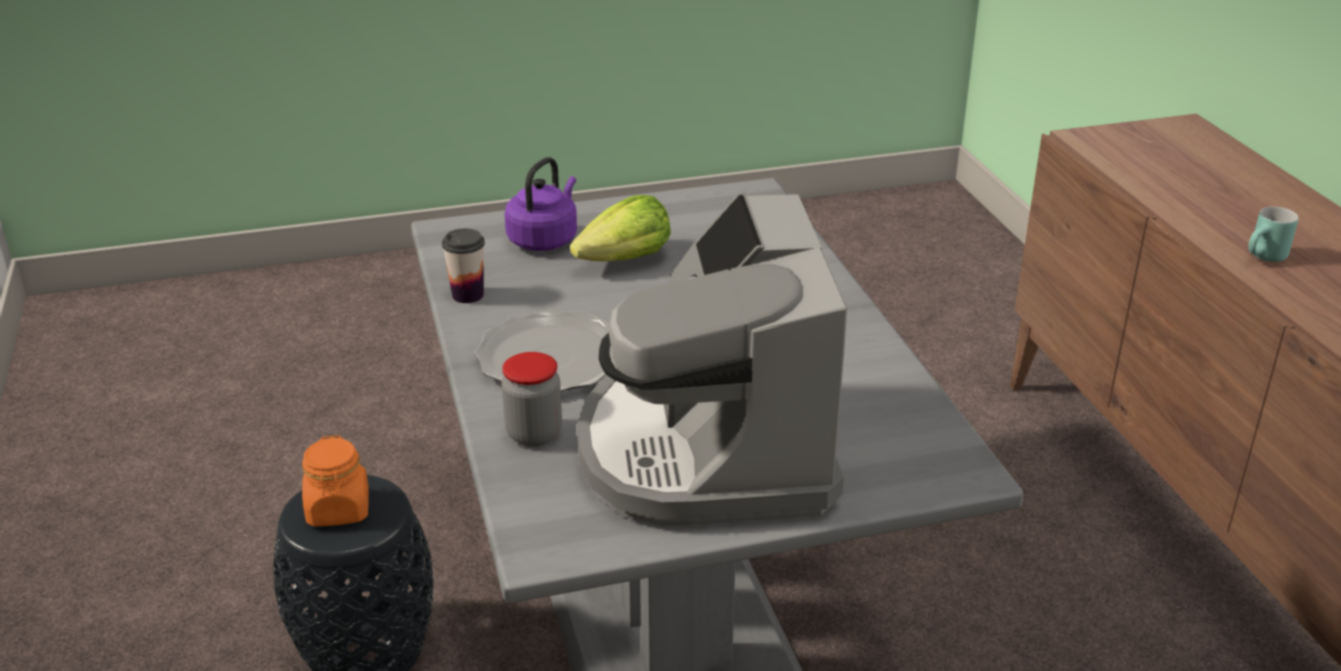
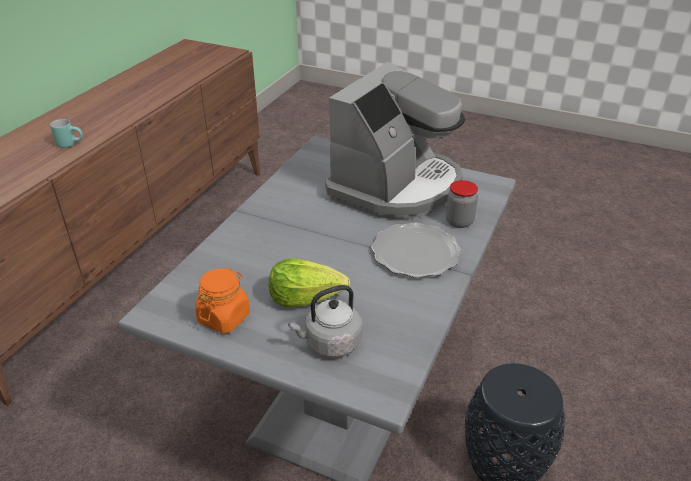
camera: 140 degrees left, 5 degrees up
(338, 510) = (524, 393): orange jar -> orange jar (224, 317)
(468, 295) = (422, 318): cup -> none
(544, 239) = (330, 343): purple kettle -> grey kettle

